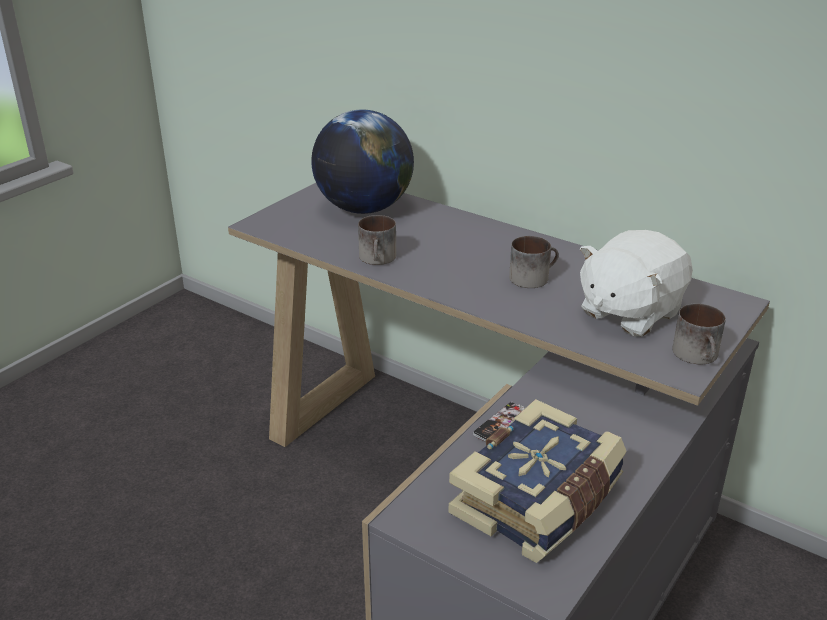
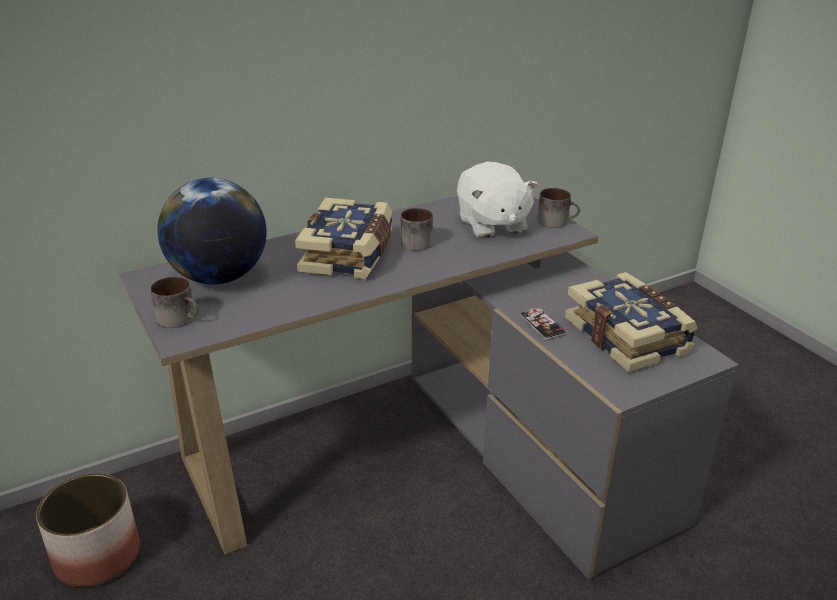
camera: 65 degrees left, 0 degrees up
(235, 378) = (97, 555): none -> planter
(379, 259) = (322, 293): mug -> mug (181, 318)
(465, 251) = (349, 254): none -> book

